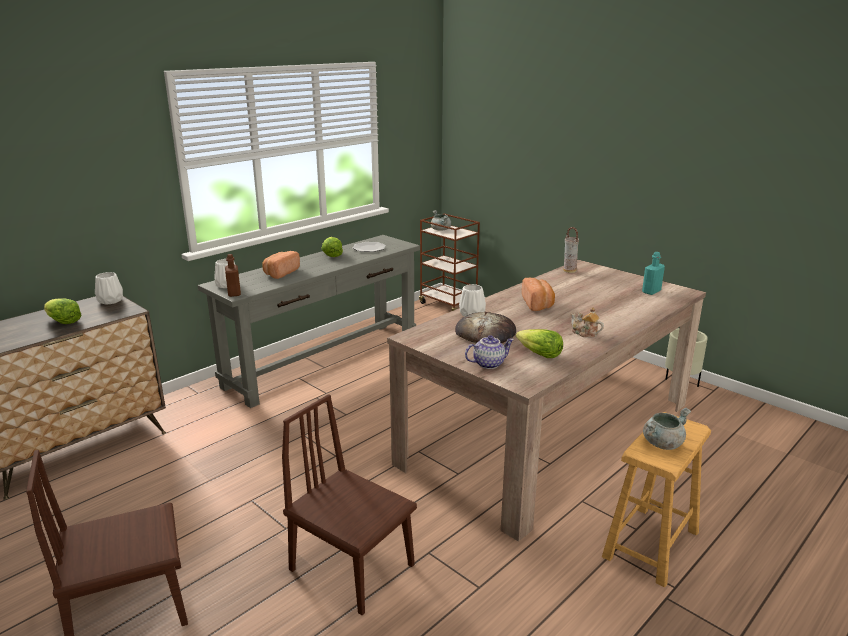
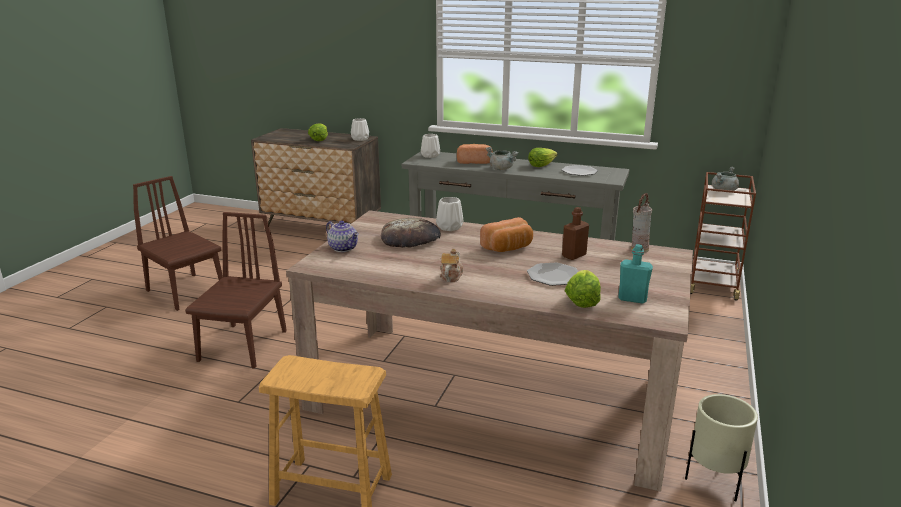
camera: 65 degrees right, 0 degrees up
(234, 293) = (416, 160): brown bottle -> brown bottle (574, 255)
(539, 354) = (379, 263): lettuce -> lettuce (582, 300)
(602, 302) = (553, 276): none -> plate
(662, 443) = (313, 373): grey cooking pot -> grey cooking pot (501, 169)

